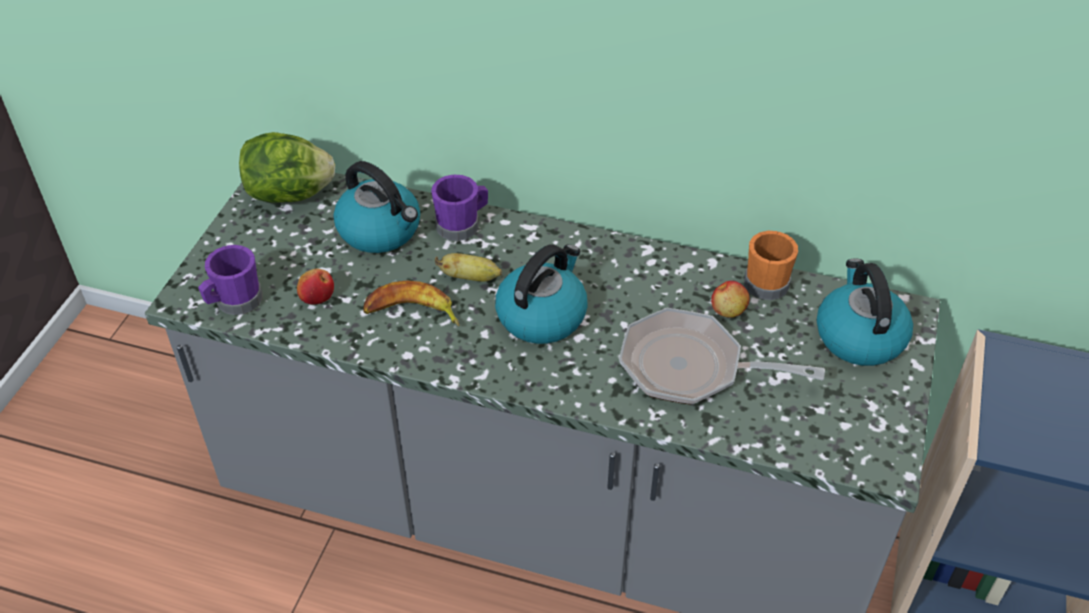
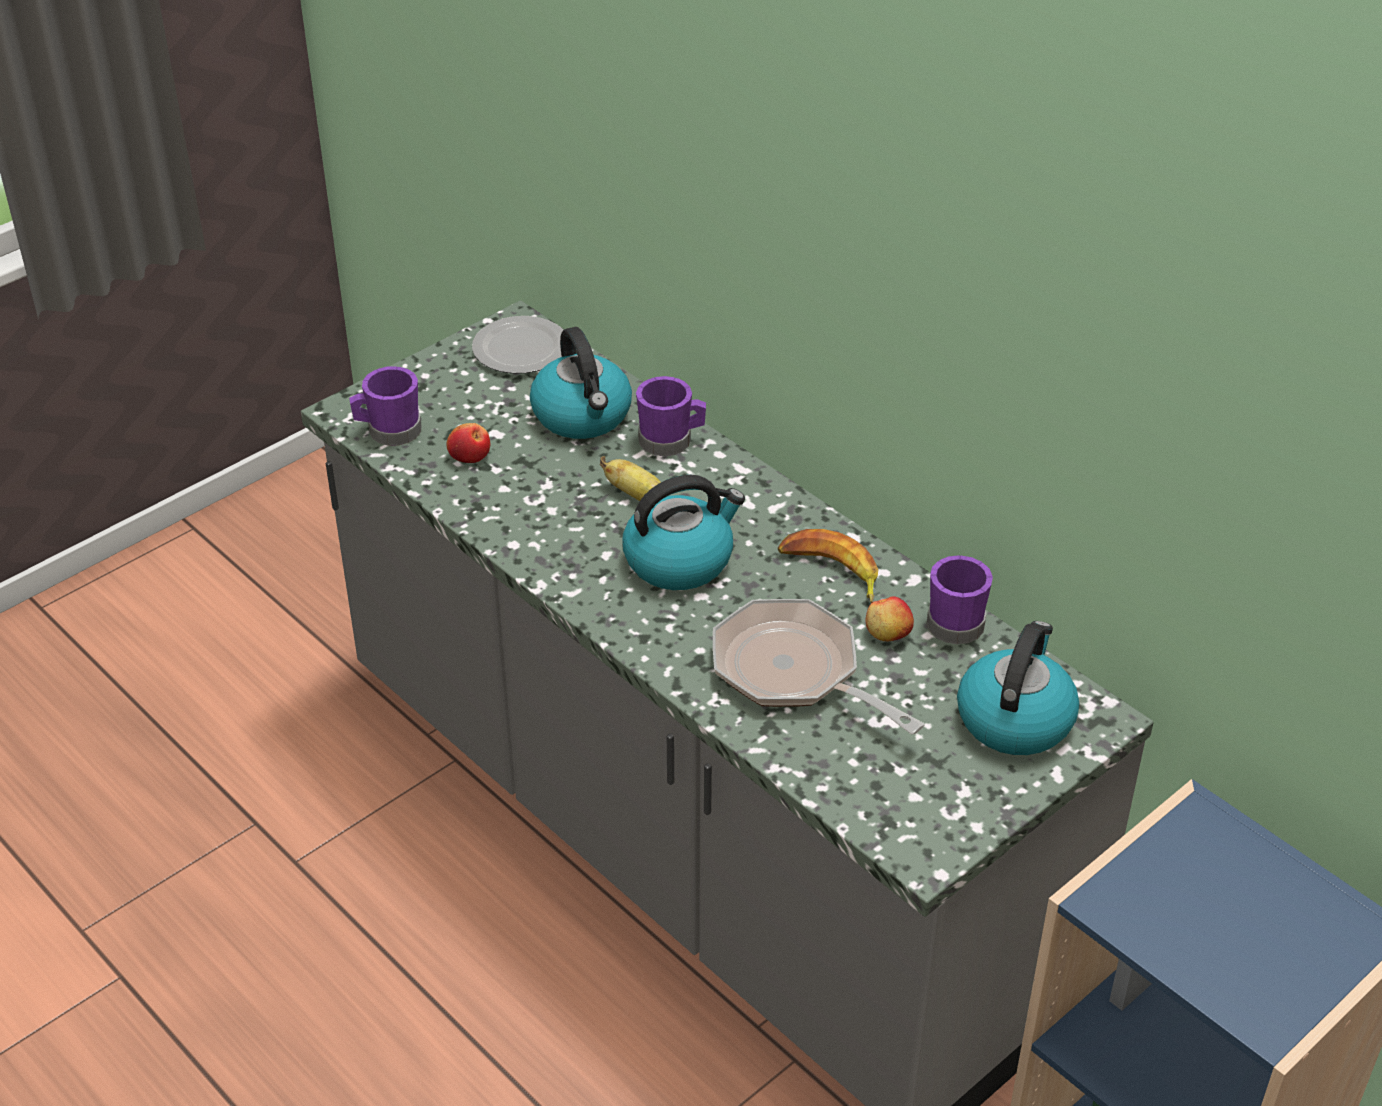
camera: 30 degrees right, 5 degrees down
(290, 195) = (520, 348): lettuce -> plate
(412, 313) = (549, 507): banana -> banana (830, 571)
(765, 280) = (958, 620): orange mug -> purple mug

